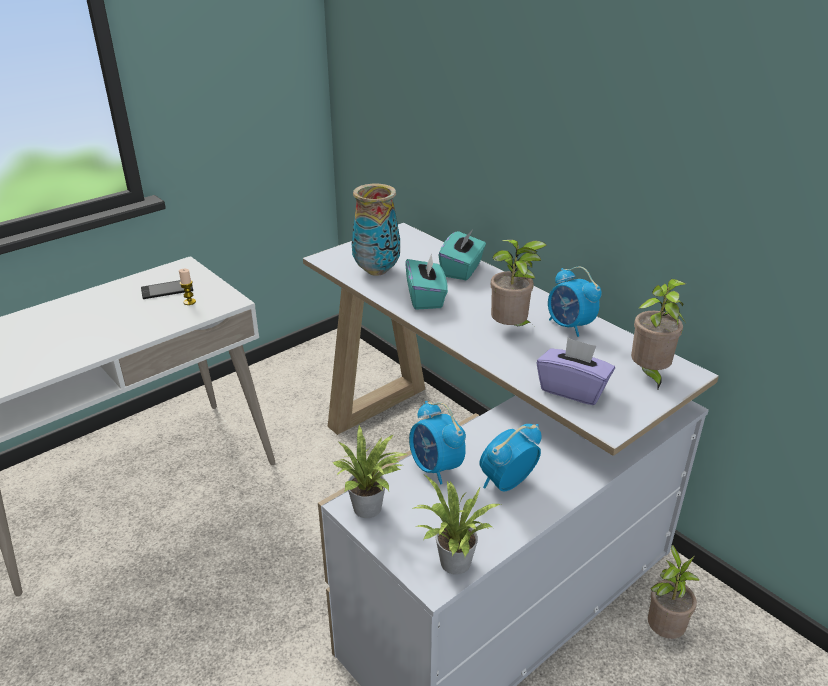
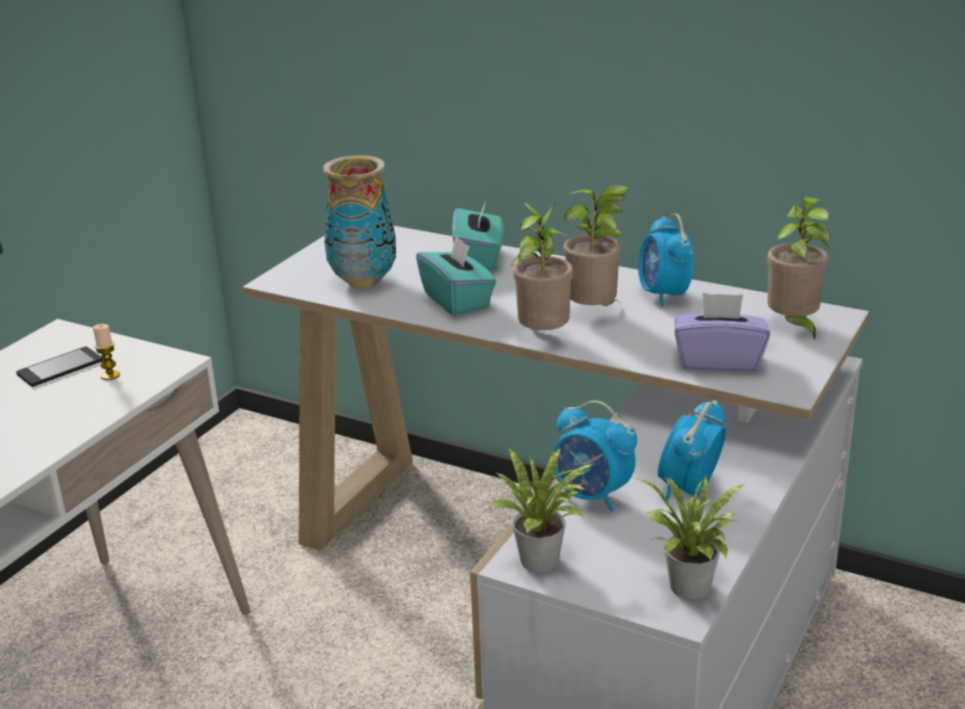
camera: 20 degrees left, 5 degrees down
(569, 326) = (664, 295): alarm clock -> alarm clock turned 45 degrees clockwise
(663, 630) = (872, 661): potted plant -> potted plant (542, 337)

